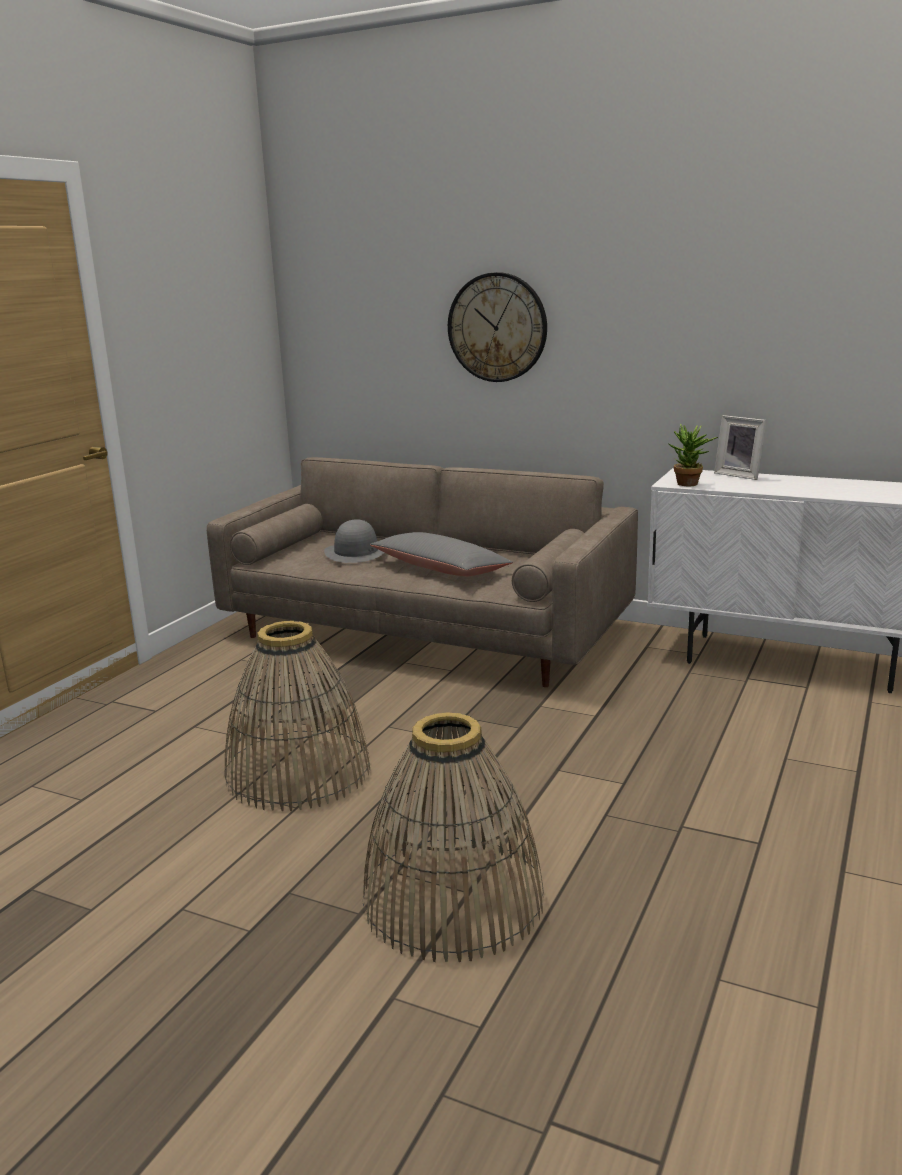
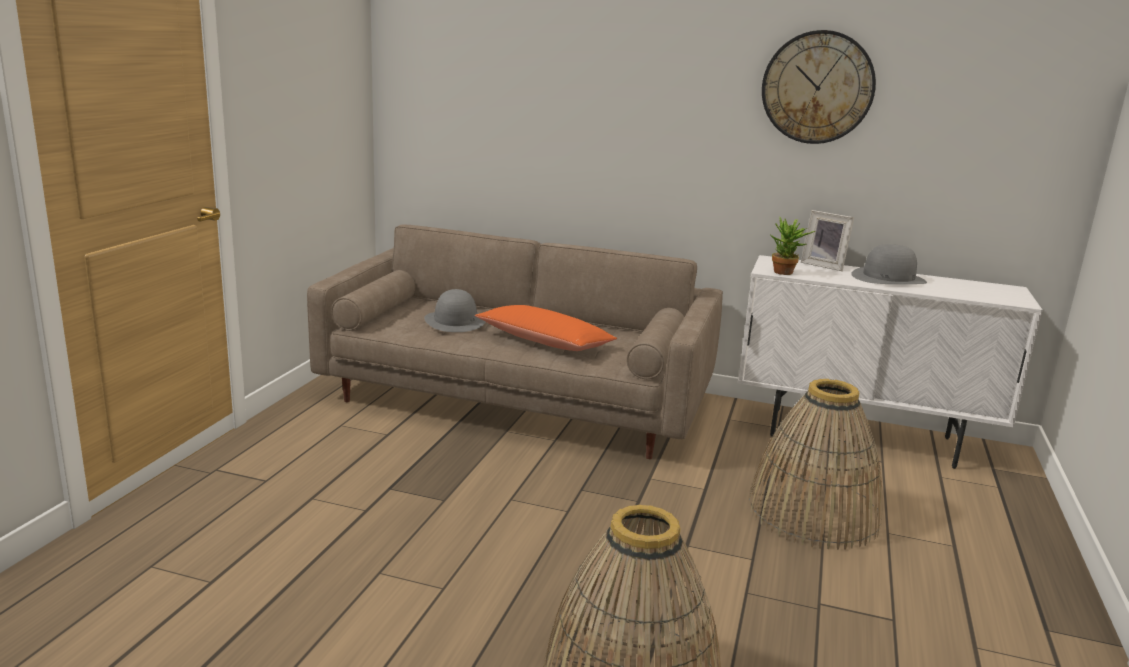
camera: 10 degrees left, 0 degrees up
(298, 771) = (434, 548): basket -> basket (813, 513)
(440, 569) = (544, 342): grey pillow -> orange pillow
(497, 327) = (599, 112): wall clock -> wall clock (817, 87)
(806, 484) = (888, 278): none -> grey hat

